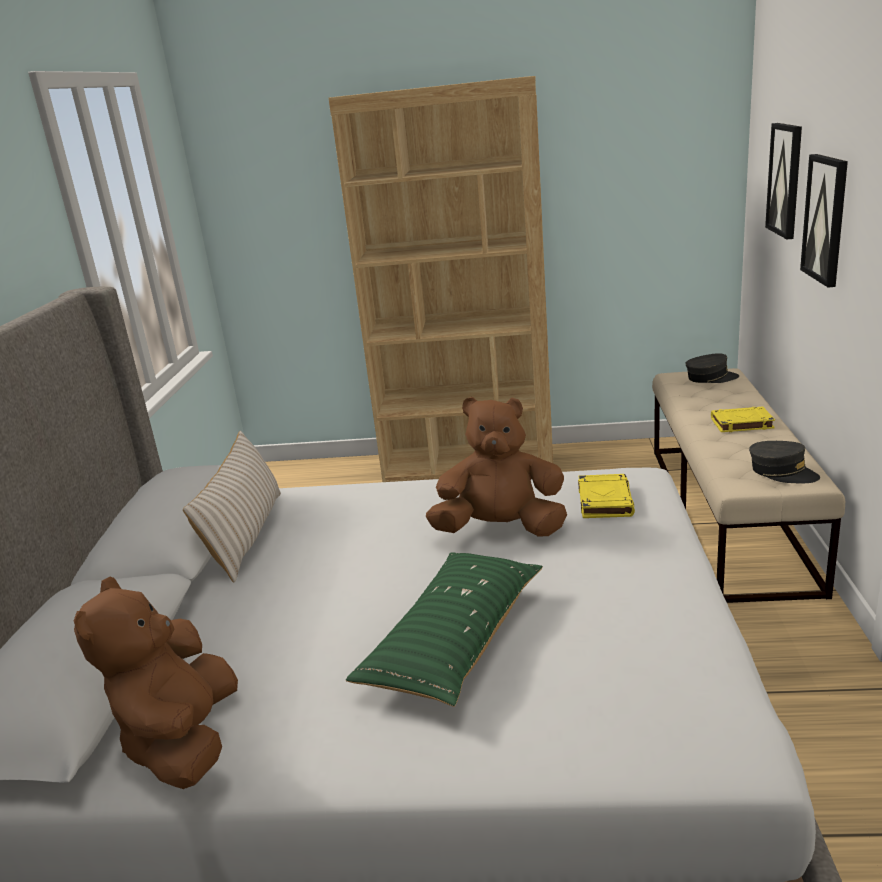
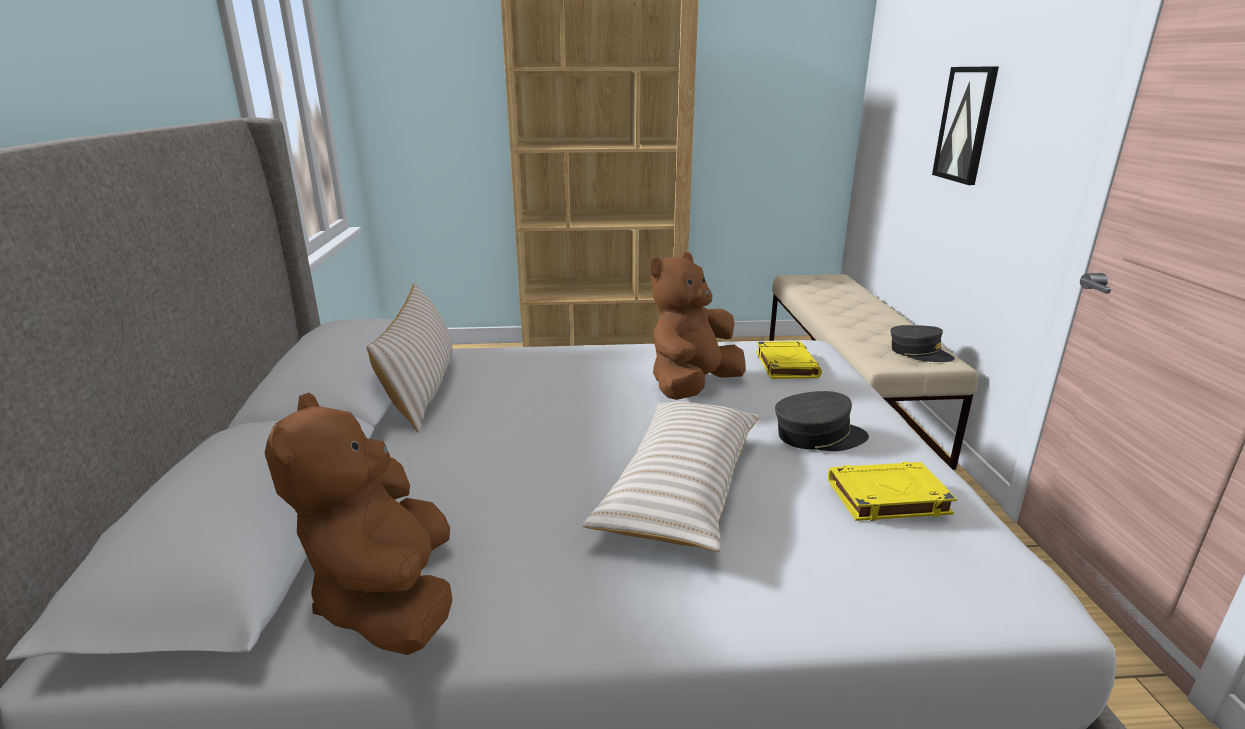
camera: 10 degrees left, 0 degrees up
(454, 641) = (681, 488): green pillow -> beige pillow
(500, 529) = (692, 387): brown plush toy -> brown plush toy turned 45 degrees counterclockwise
(711, 378) = (826, 280): grey cap -> grey cap (818, 436)
(741, 423) = (867, 315): yellow book -> yellow book (886, 498)
(785, 180) = (914, 97): picture -> none

